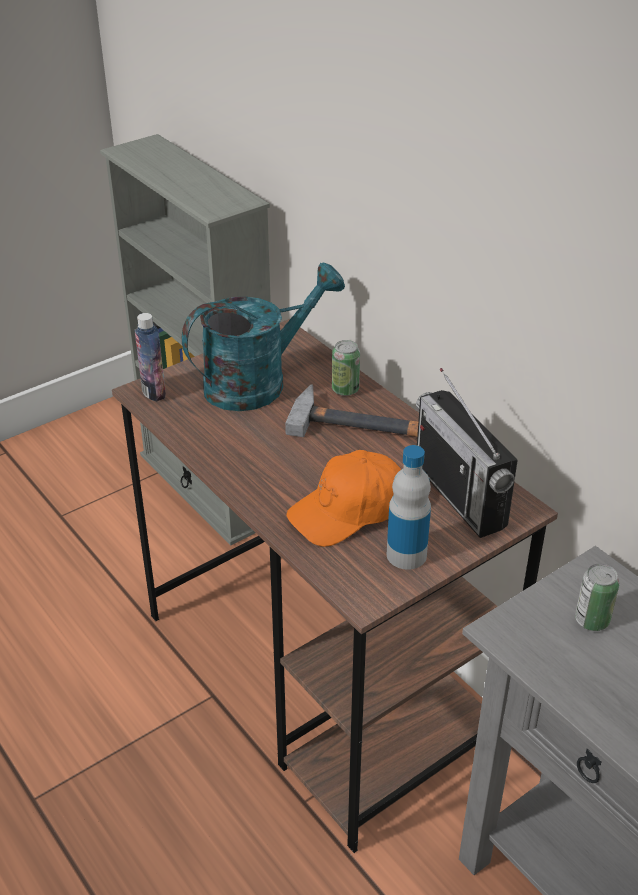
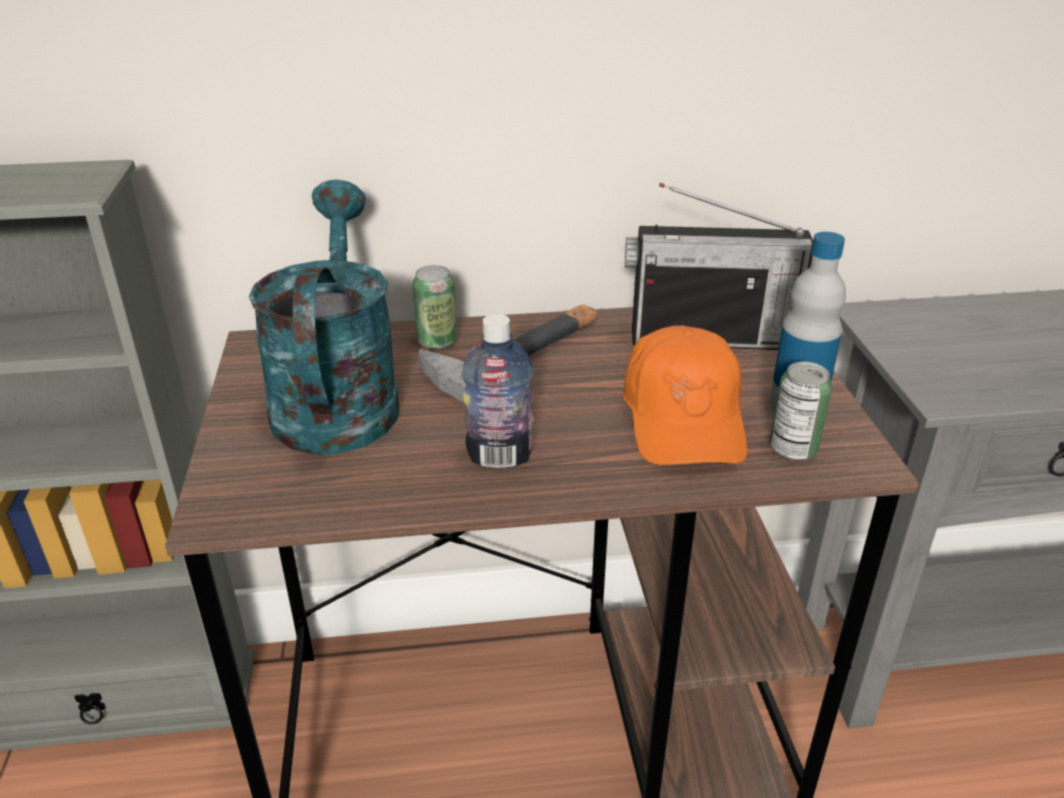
camera: 60 degrees left, 5 degrees down
(153, 392) = (237, 500): bottle -> bottle (500, 457)
(591, 620) = (945, 342): can -> can (793, 449)

